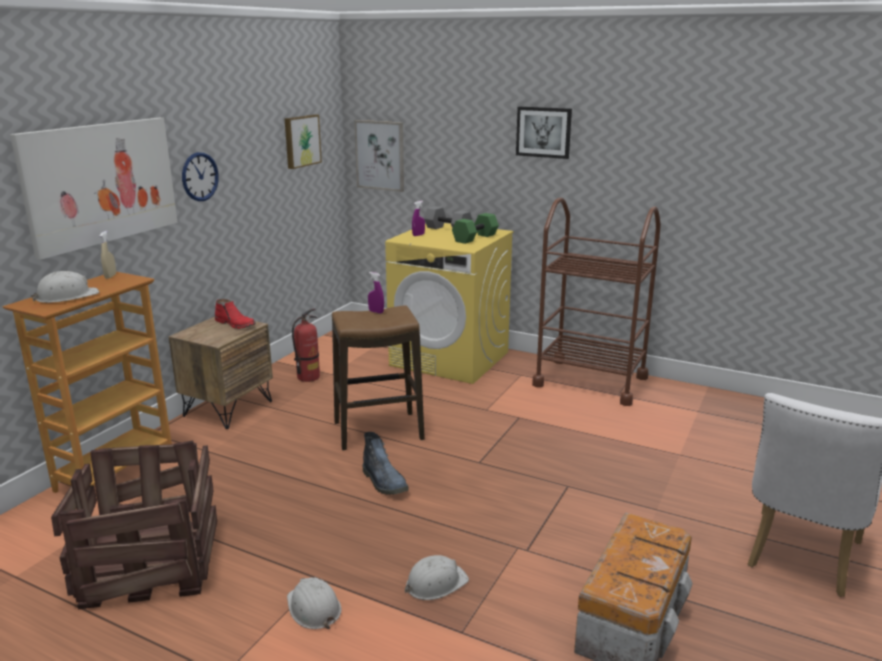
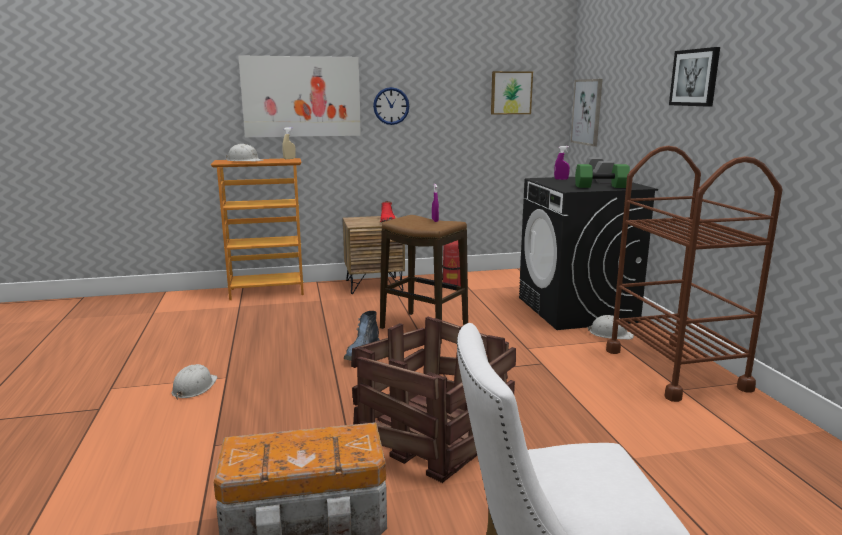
camera: 50 degrees right, 5 degrees down
(152, 562) = (195, 332): crate -> crate (435, 436)
(435, 583) = (262, 415): white hard hat -> white hard hat (610, 334)
(450, 359) = (577, 310): yellow washing machine -> black washing machine

